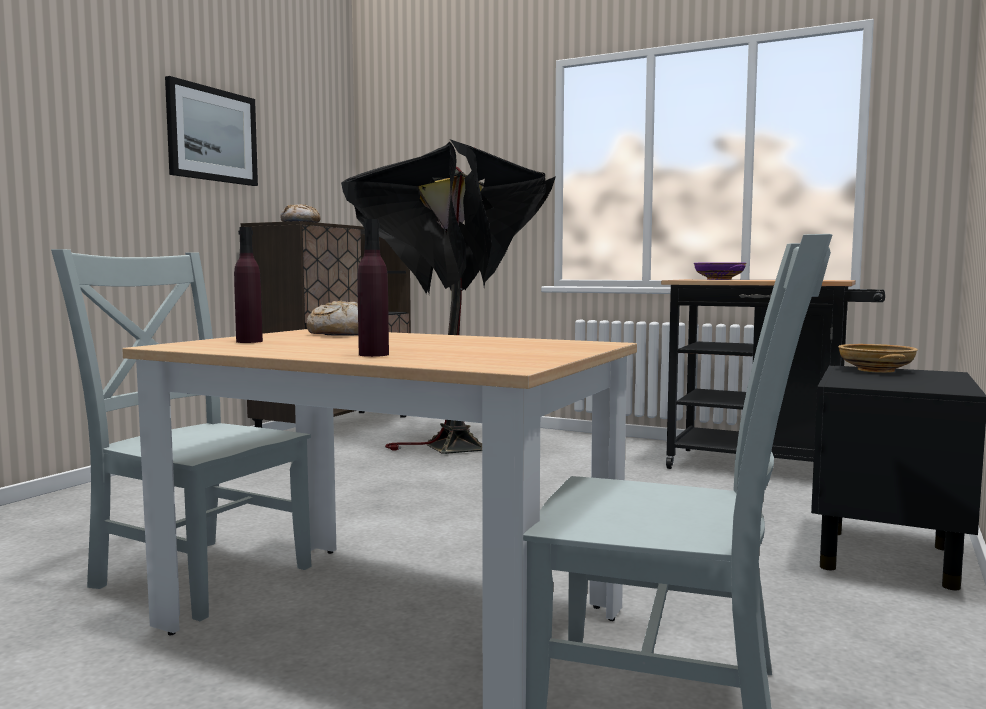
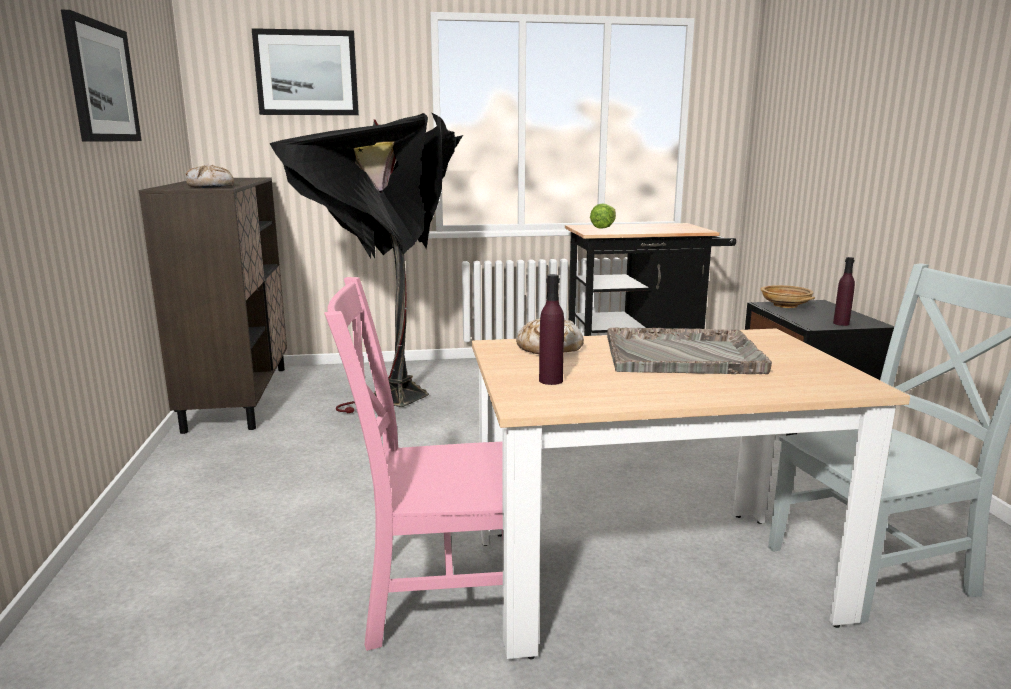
camera: 35 degrees left, 10 degrees up
(198, 574) = (437, 596): grey chair -> pink chair
(373, 354) = (731, 386): purple bottle -> purple bottle (841, 323)
(435, 343) = (683, 355): none -> grey tray
(445, 133) = (306, 73): none -> picture
(718, 279) = (604, 227): purple bowl -> lettuce

